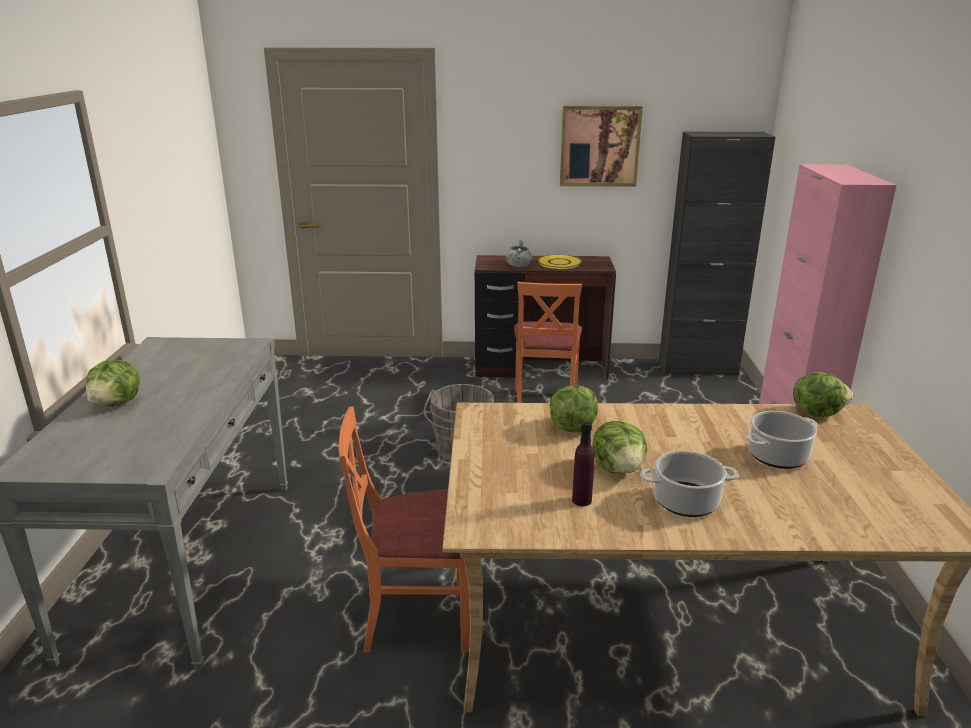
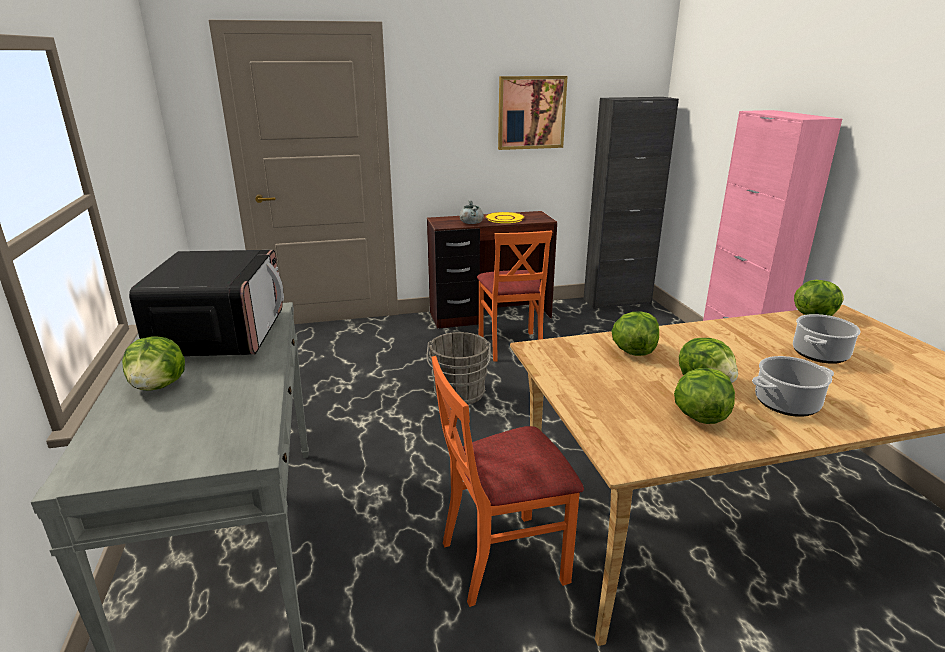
camera: 15 degrees left, 0 degrees up
(194, 363) = (221, 334): none -> microwave
(581, 500) = (699, 416): purple bottle -> lettuce

